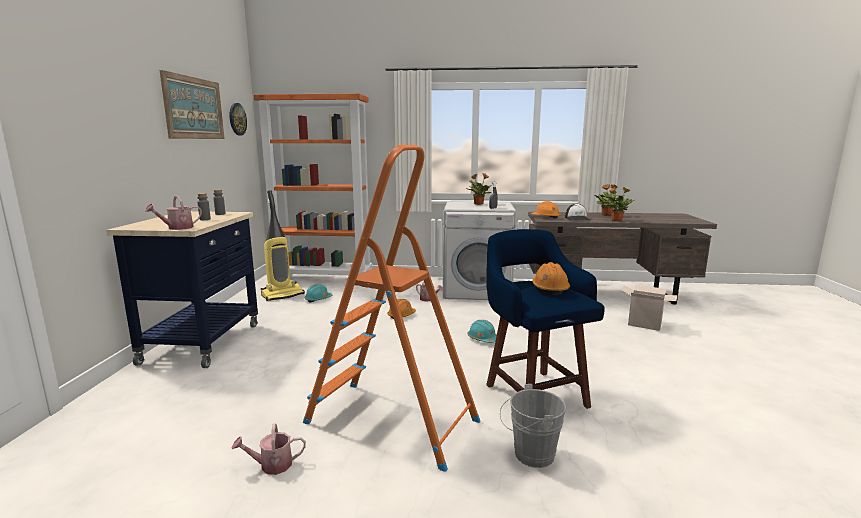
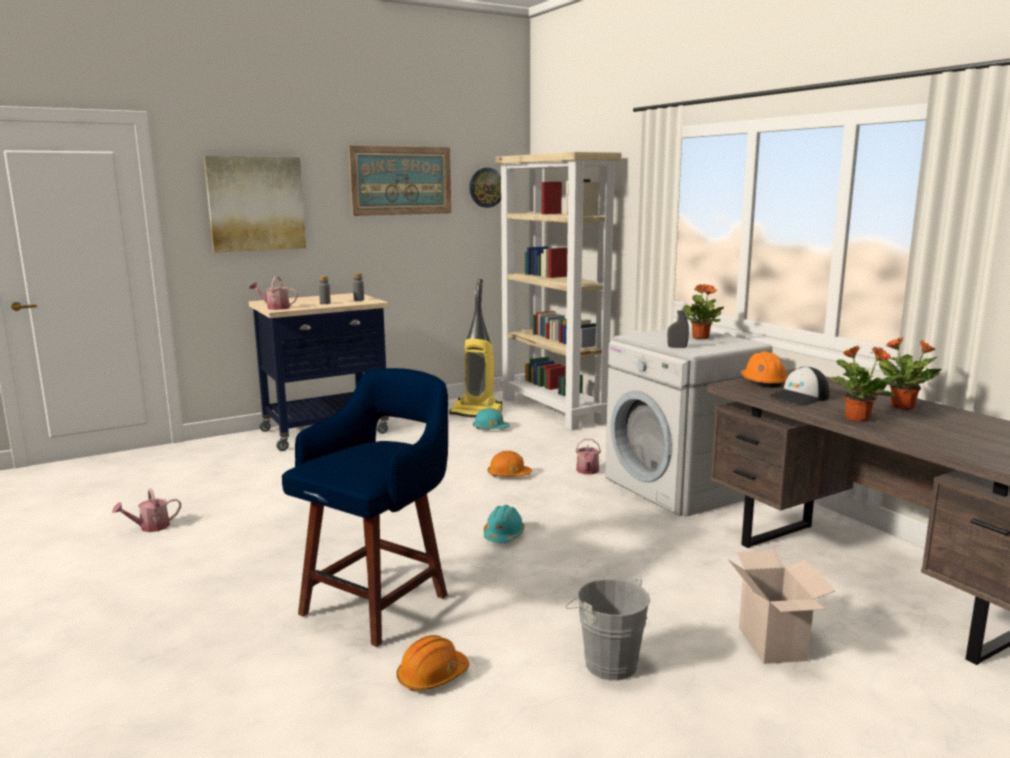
camera: 55 degrees right, 0 degrees up
(97, 121) = (256, 203): none -> picture
(271, 465) = (150, 527): watering can -> watering can turned 75 degrees counterclockwise
(324, 279) = (553, 410): orange bookcase -> beige bookcase
(390, 421) = (250, 547): orange step ladder -> none
(529, 455) = (235, 631): grey bucket -> grey bucket (606, 662)
(550, 288) = (379, 458): orange hard hat -> orange hard hat (432, 676)

